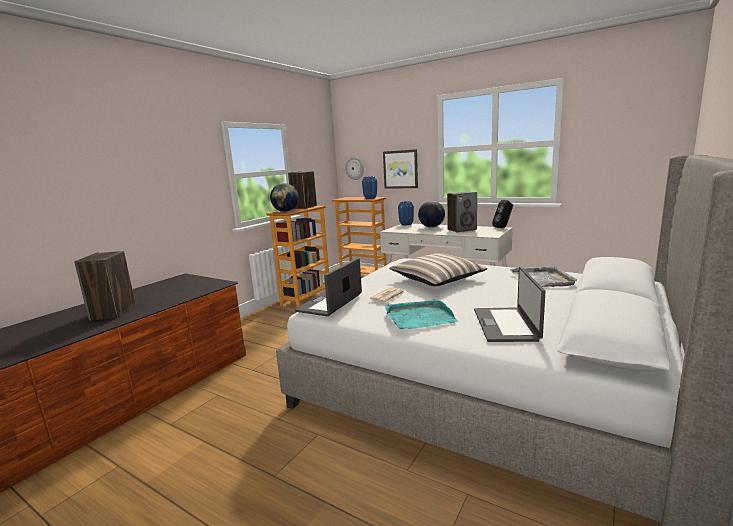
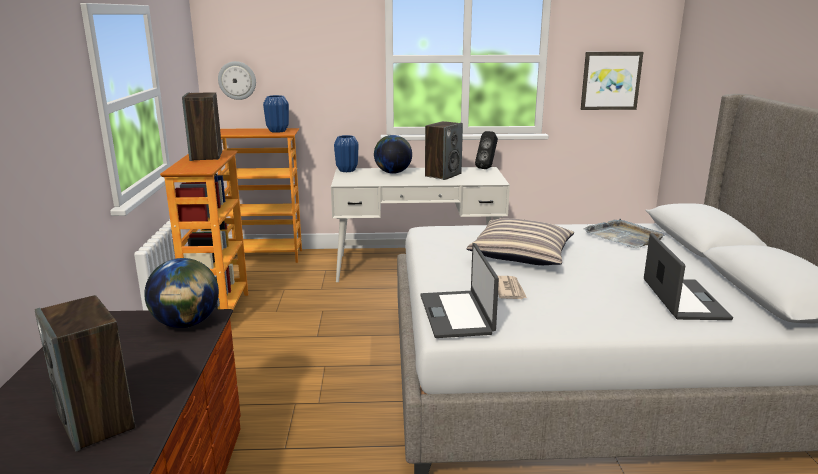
camera: 35 degrees left, 5 degrees up
(286, 211) = (195, 168): globe -> globe (186, 324)
(400, 169) = (323, 85): picture -> picture (610, 80)
(419, 317) = (593, 311): turquoise tray -> none
(506, 324) = (683, 300): laptop -> laptop turned 150 degrees counterclockwise

